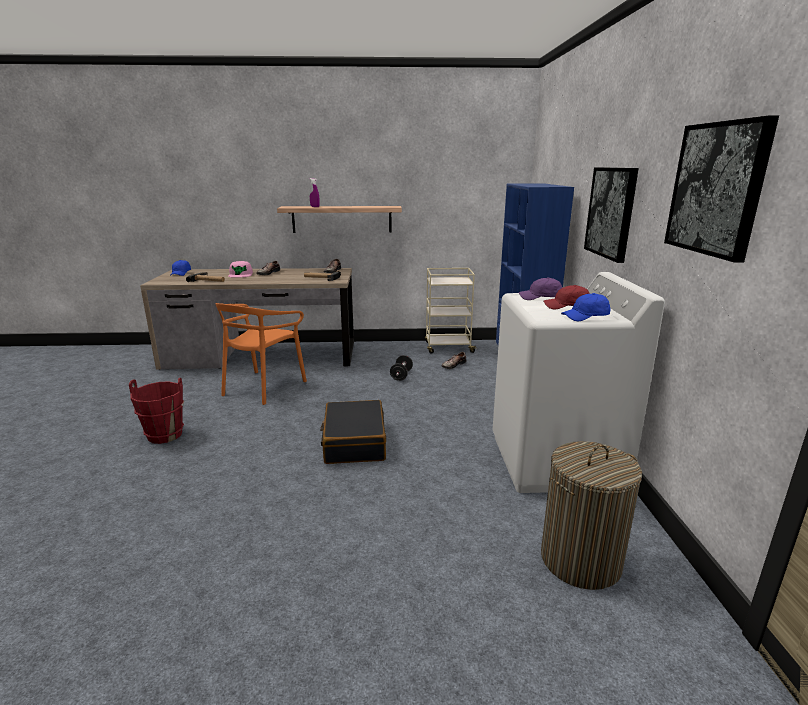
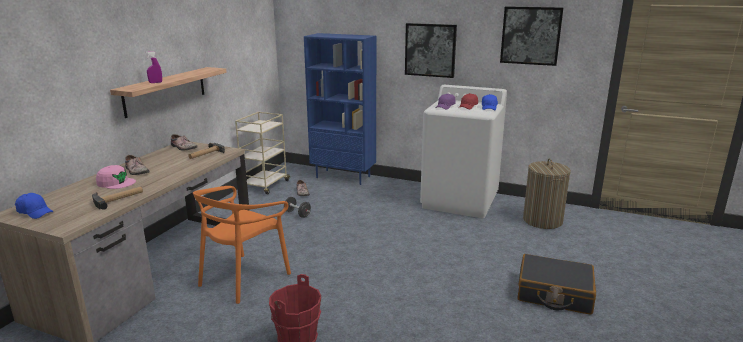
camera: 65 degrees left, 0 degrees up
(263, 387) = (244, 278): orange chair -> orange chair turned 75 degrees clockwise
(354, 442) = (391, 252): black suitcase -> black suitcase (554, 293)

